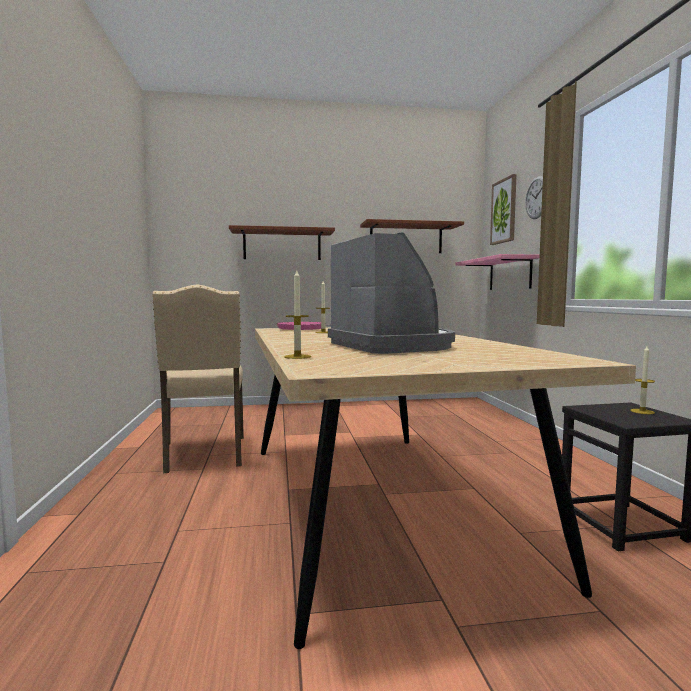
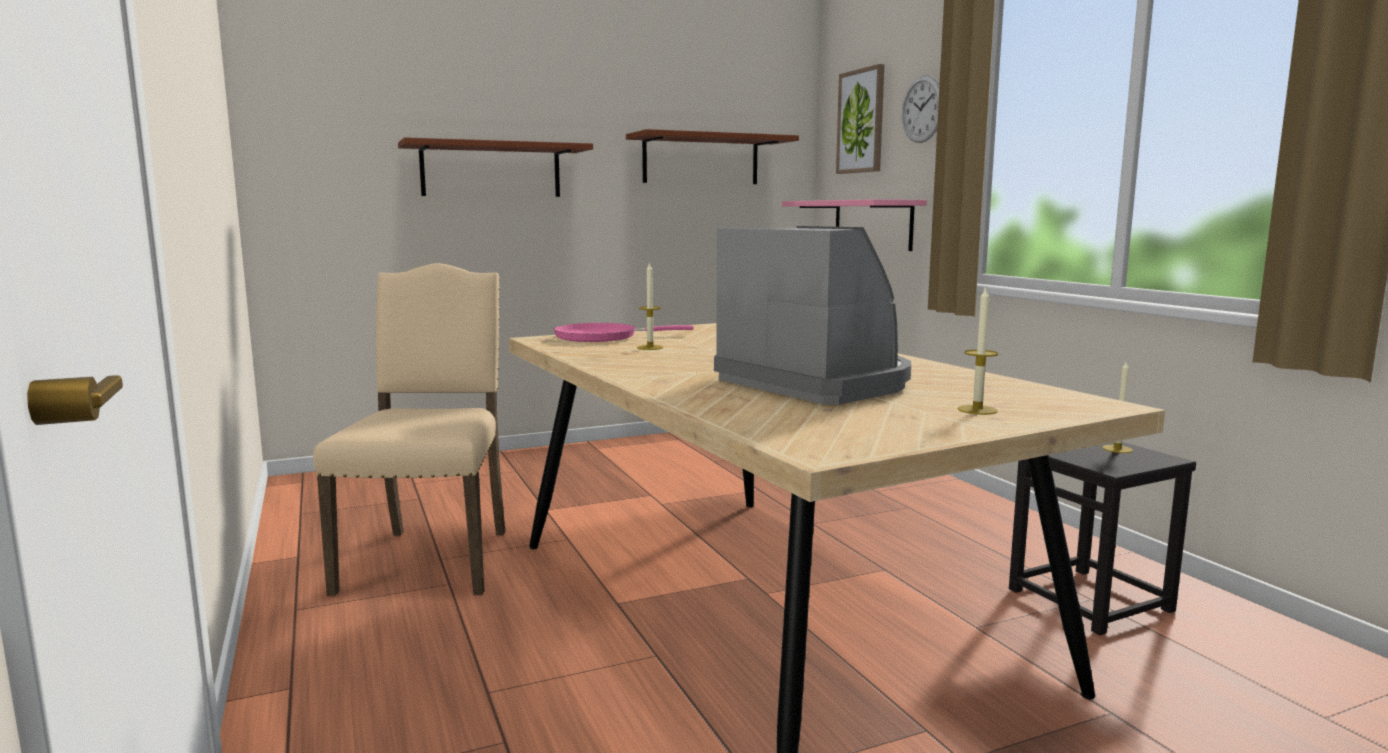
camera: 15 degrees left, 5 degrees up
(204, 454) = (431, 559): beige chair -> beige chair turned 150 degrees counterclockwise
(297, 356) = (731, 419): candle -> candle (977, 410)

